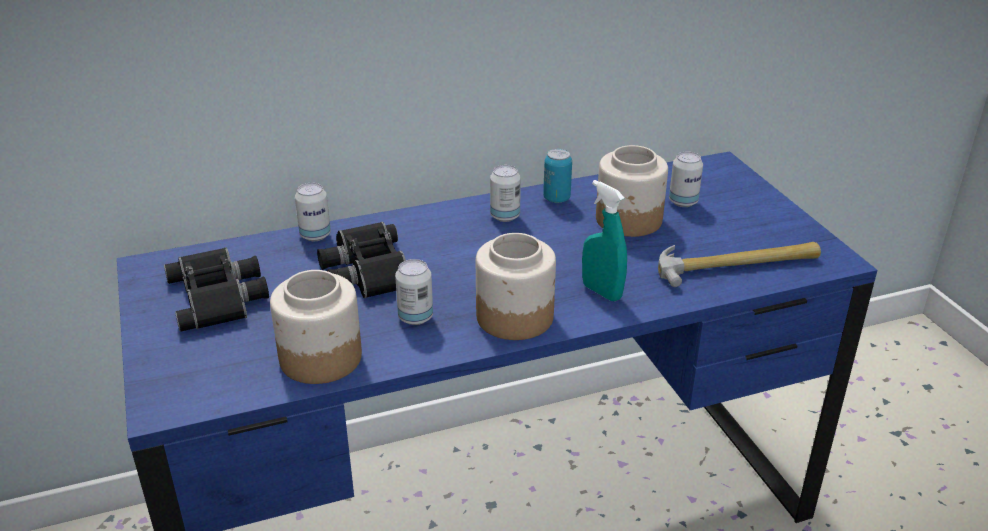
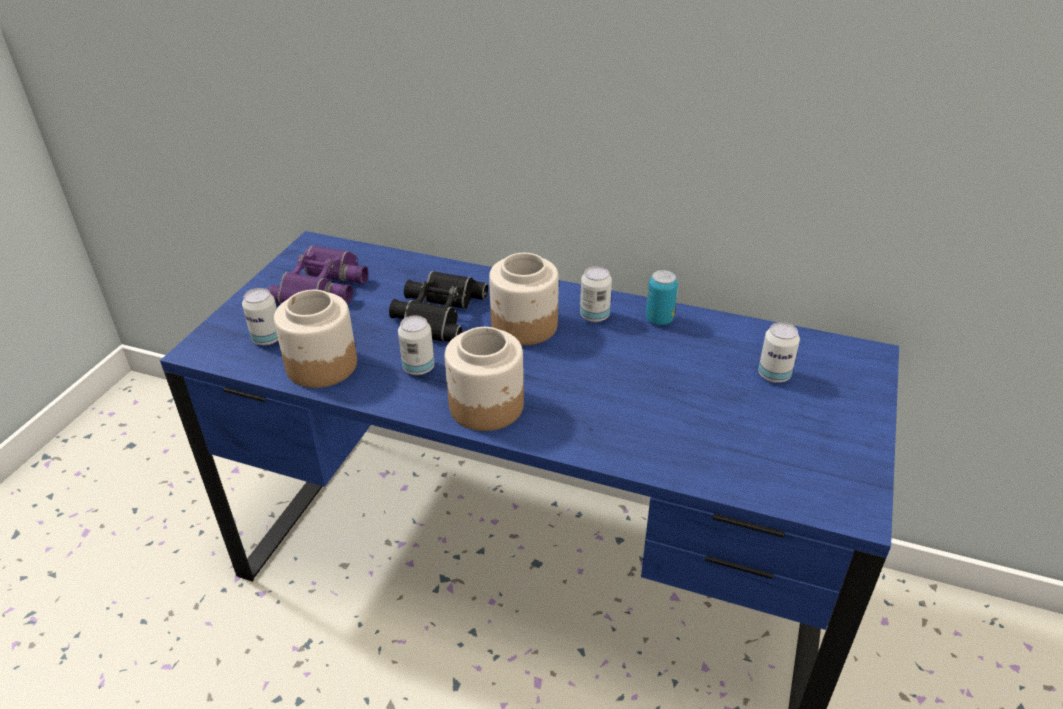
camera: 40 degrees right, 5 degrees up
(220, 296) = (324, 287): black binoculars -> purple binoculars
(315, 235) = (438, 269): can -> can (267, 339)
(601, 292) = (582, 421): turquoise spray bottle -> none
(629, 220) = (697, 369): jar -> jar (524, 326)
(738, 265) = (740, 462): hammer -> none

